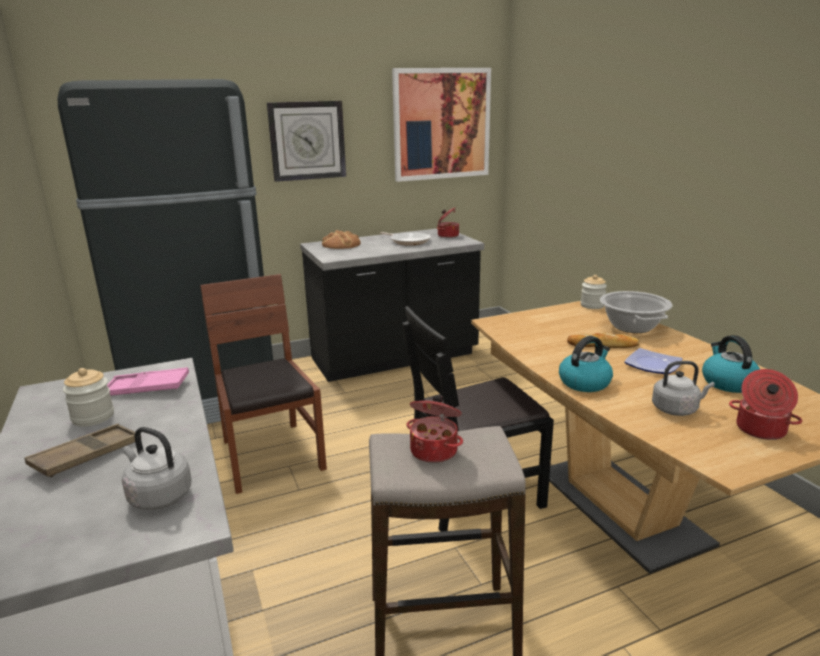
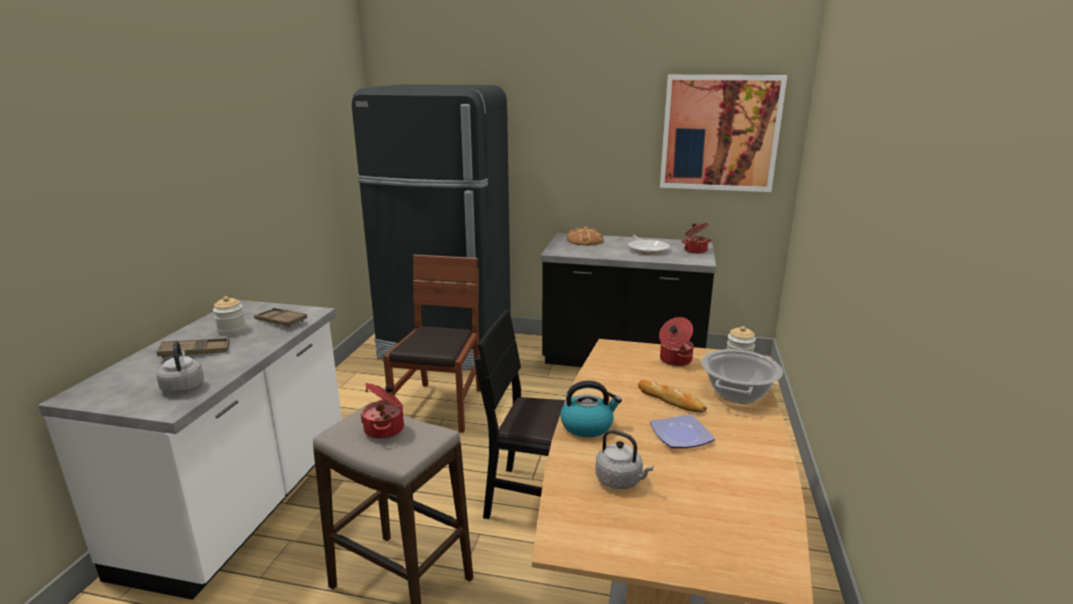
camera: 35 degrees right, 0 degrees up
(147, 388) = (281, 321): pink tray -> brown tray
(307, 141) = (574, 140): wall clock -> none
(728, 383) = (723, 480): kettle -> none
(760, 430) = (661, 533): cooking pot -> cooking pot (674, 360)

